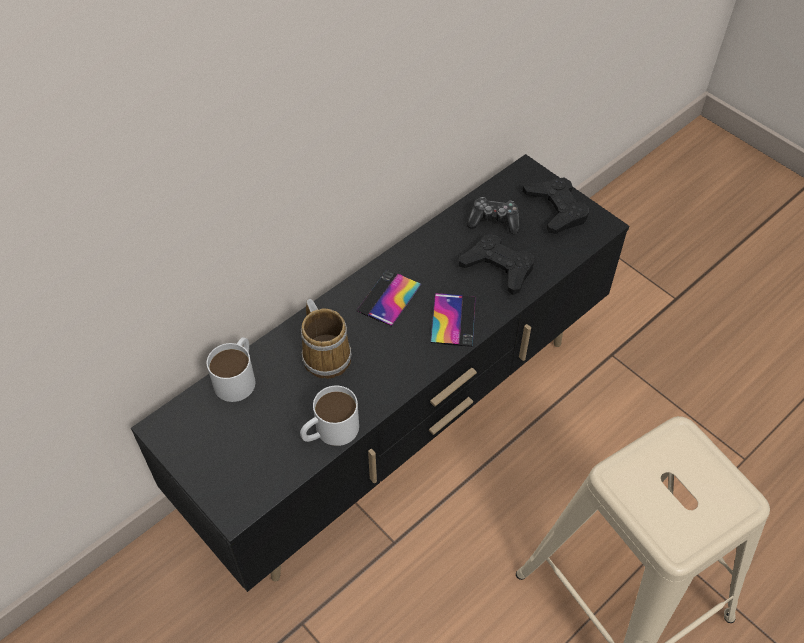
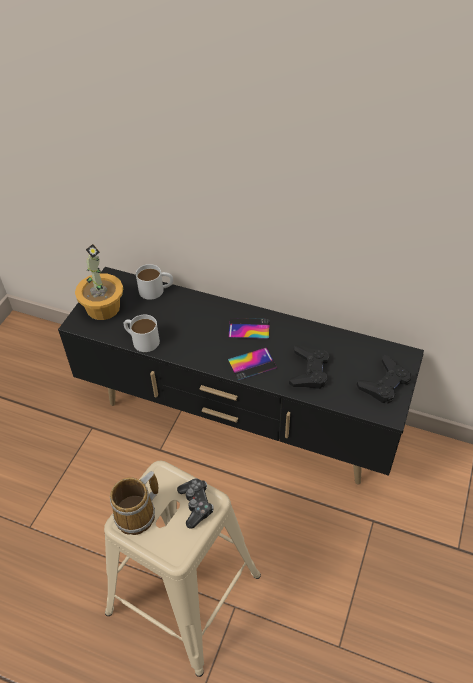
camera: 65 degrees right, 5 degrees down
(225, 460) = (103, 307): none -> potted plant
(327, 354) = (191, 318): mug -> mug (138, 514)
(494, 221) = (348, 354): game controller -> game controller (196, 505)

